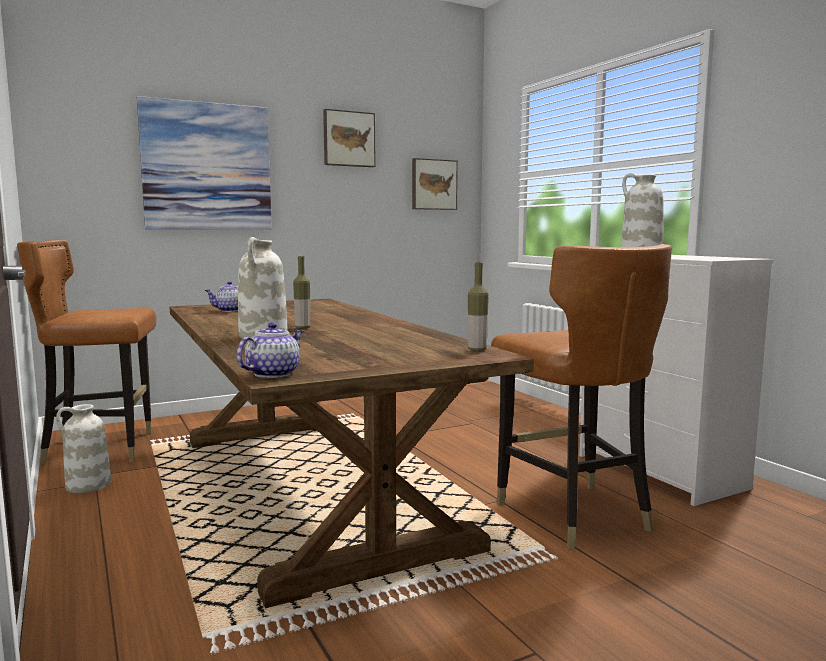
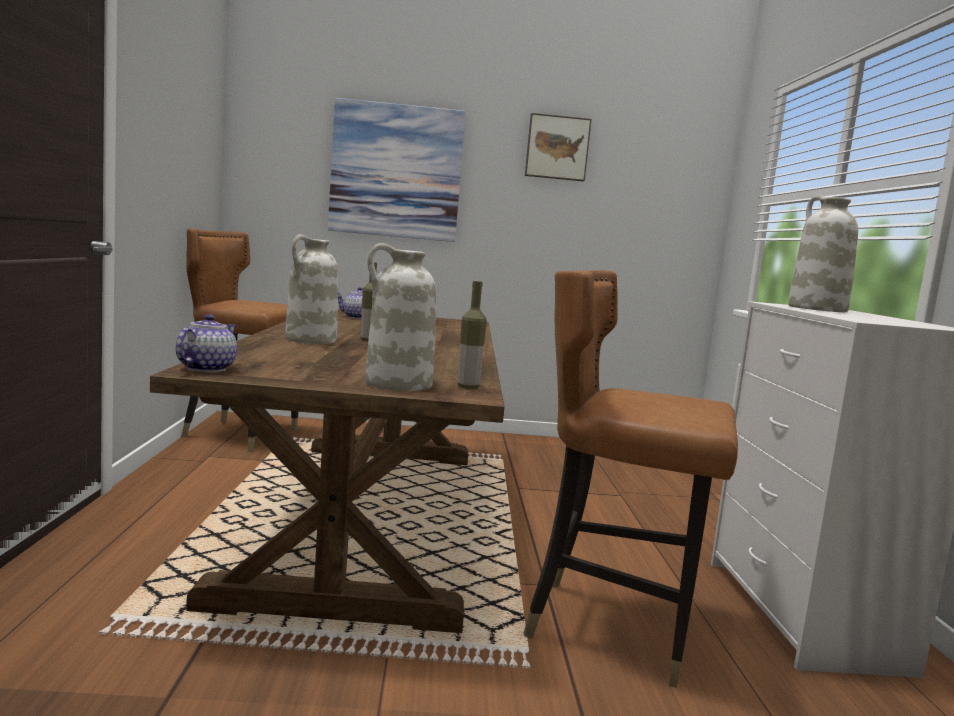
camera: 25 degrees right, 0 degrees up
(88, 485) = (193, 463): white vase -> white vase (397, 384)
(272, 374) = (206, 368): teapot -> teapot turned 45 degrees counterclockwise
(433, 184) = (660, 206): picture -> none
(573, 514) = (613, 627): brown chair -> brown chair turned 105 degrees clockwise

